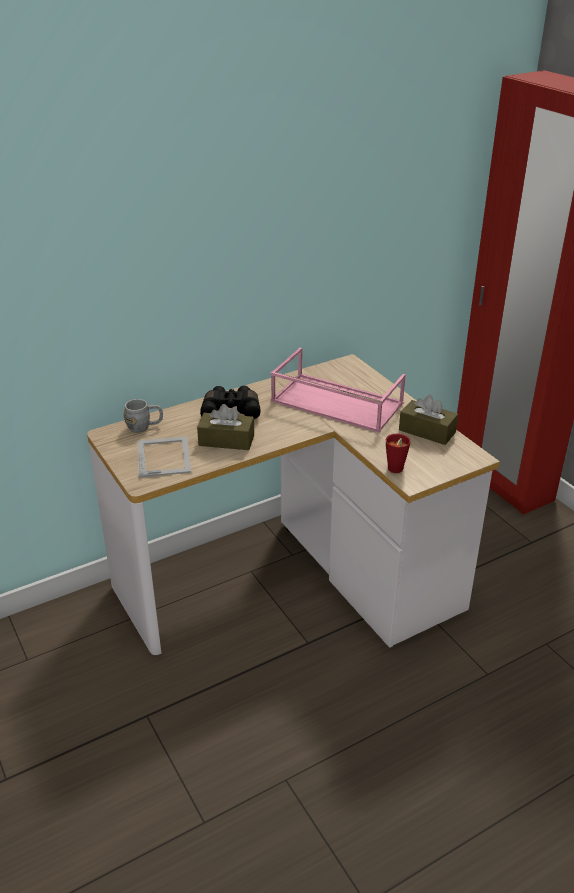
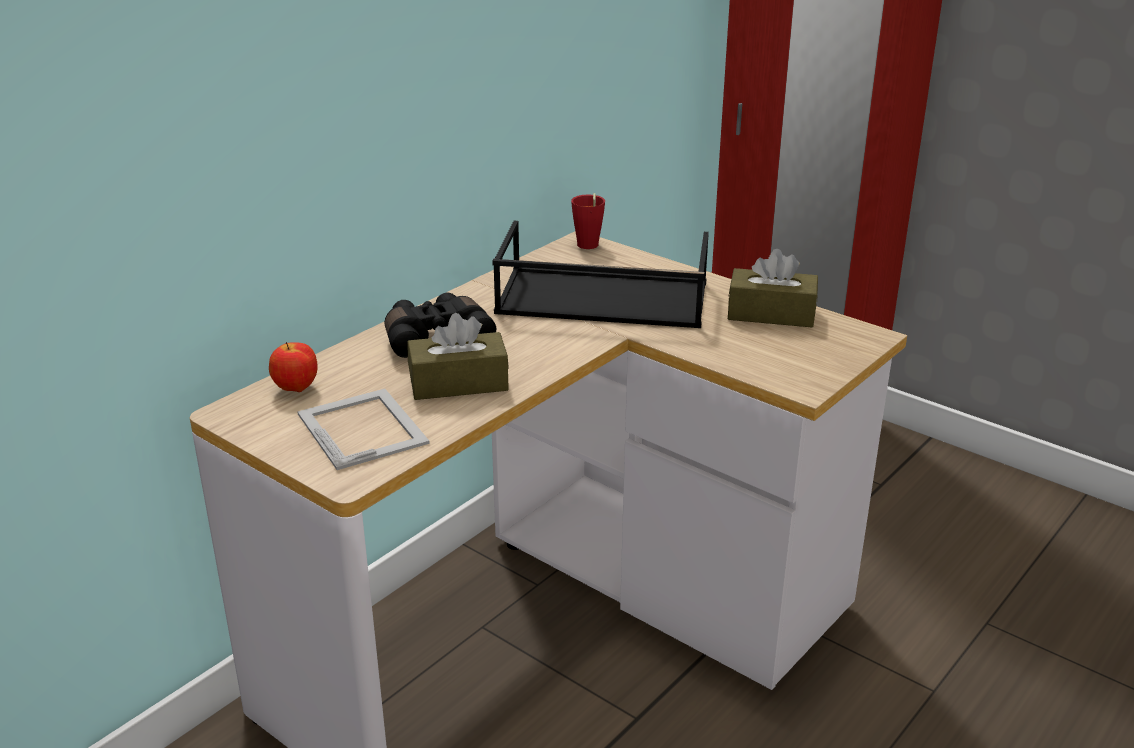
camera: 20 degrees left, 5 degrees down
(144, 427) = (295, 389): grey mug -> apple
(335, 403) = (600, 299): pink tray -> black tray
(394, 470) = (765, 376): red cup -> red cup (587, 247)

